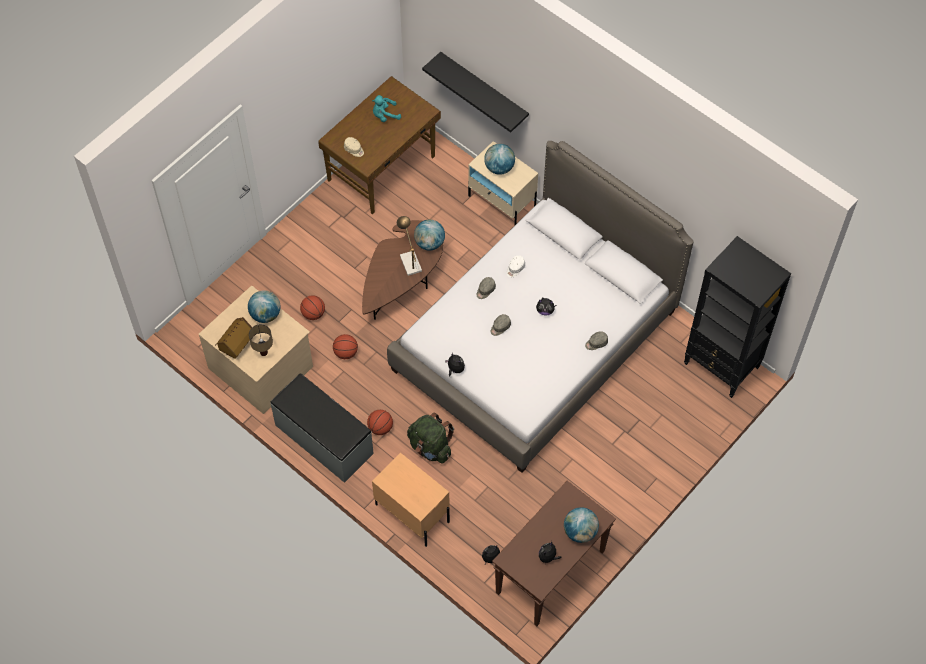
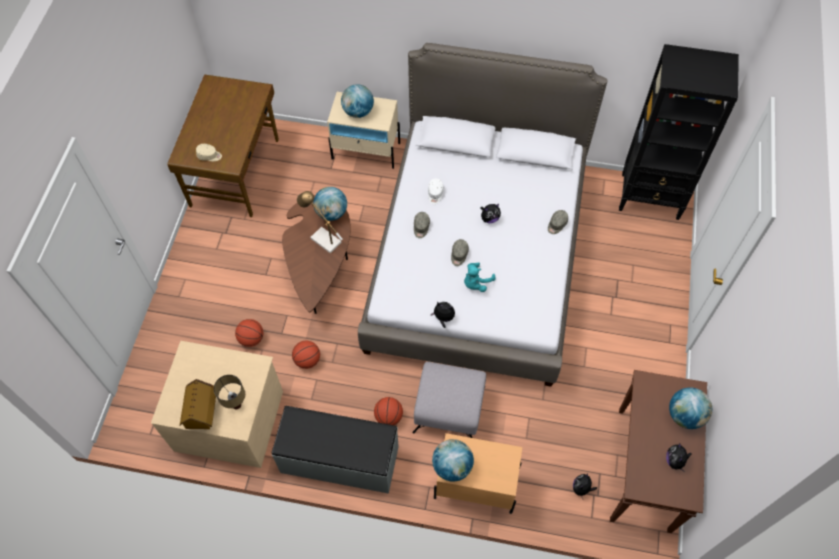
camera: 30 degrees left, 0 degrees up
(265, 314) = (214, 363): globe -> globe (452, 466)
(385, 115) = (220, 111): turquoise plush toy -> turquoise plush toy (476, 283)
(430, 447) = (449, 409): green backpack -> grey ottoman
(484, 89) = (313, 35): black shelf -> none

